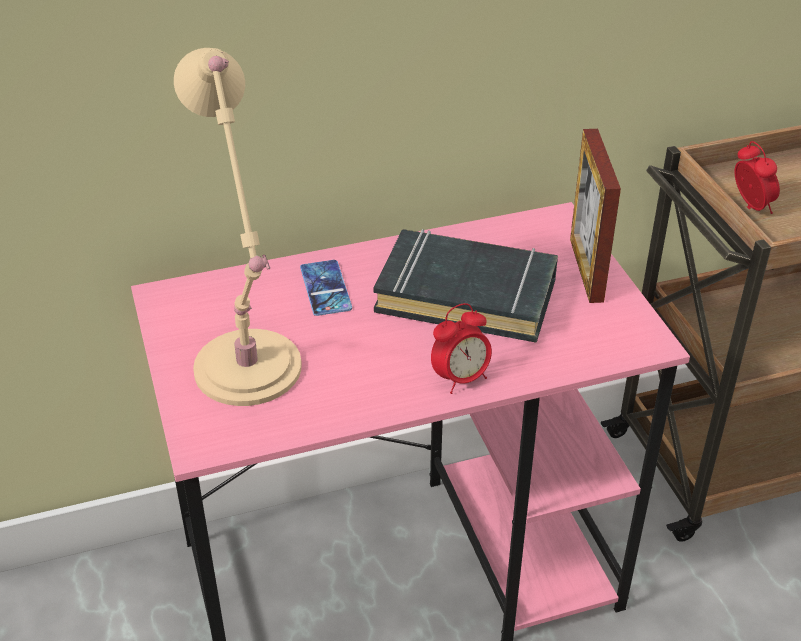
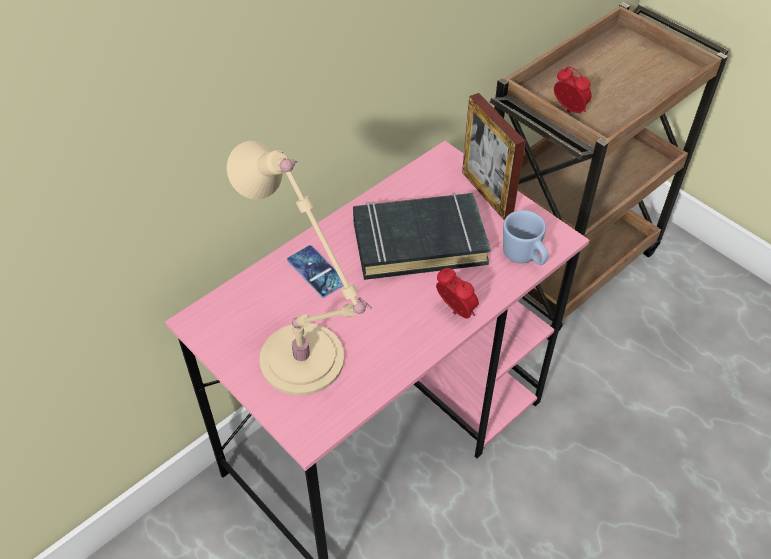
camera: 25 degrees left, 10 degrees up
(461, 379) = (455, 312): alarm clock -> alarm clock turned 75 degrees counterclockwise
(588, 349) = (524, 257): none -> blue mug

